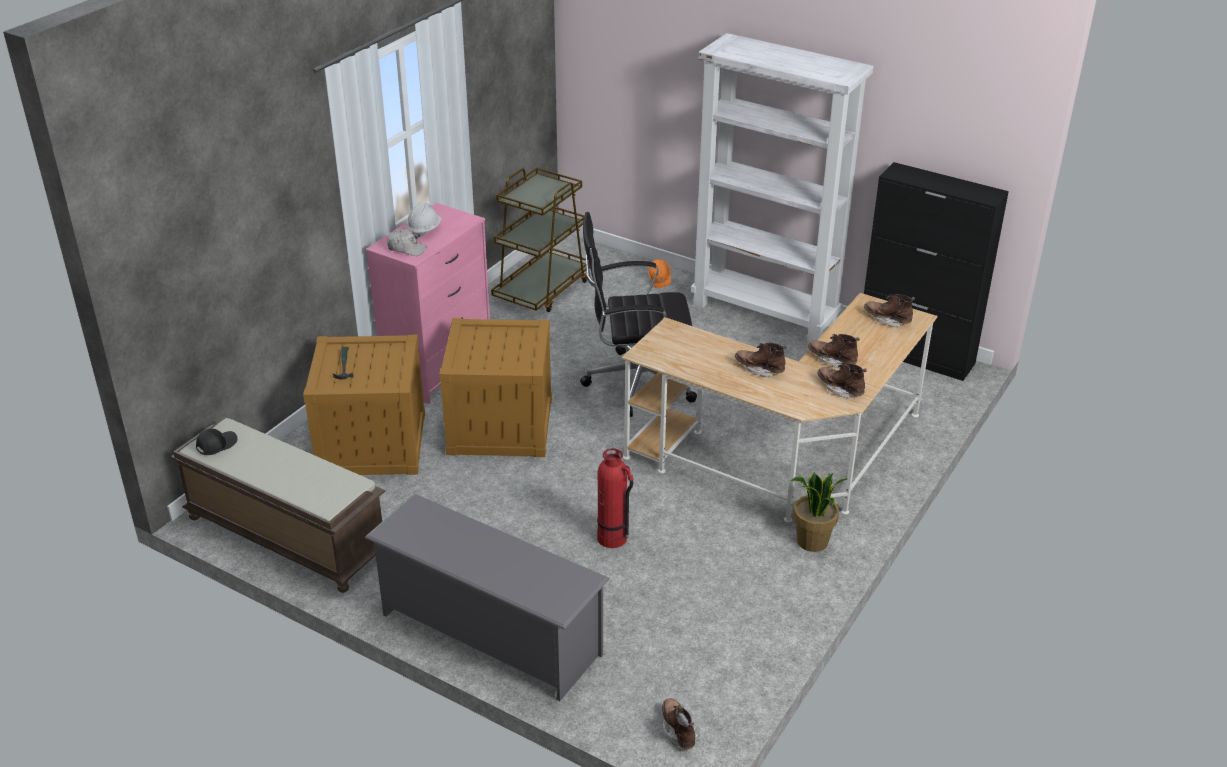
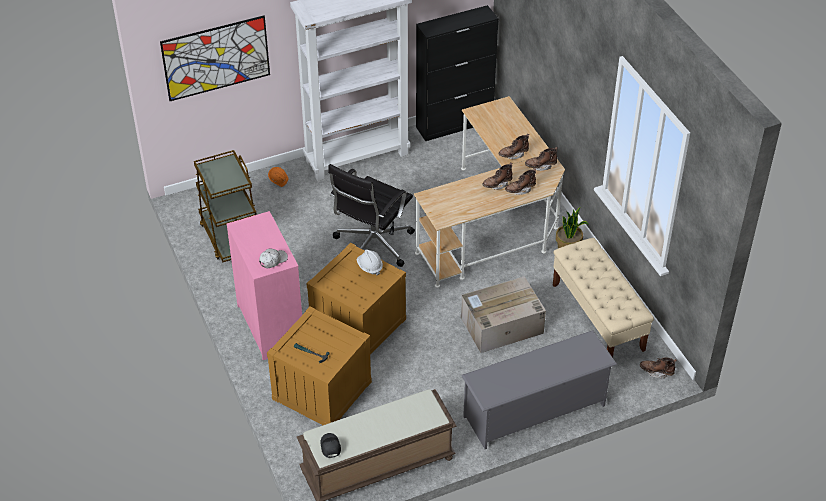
camera: 55 degrees left, 10 degrees up
(424, 230) = (257, 243): white hard hat -> white hard hat (370, 267)
(612, 538) = (501, 326): fire extinguisher -> cardboard box
(633, 70) = (216, 58): none -> picture
(723, 623) = (598, 317): none -> beige bench
(887, 320) = (496, 115): brown boot -> brown boot (520, 190)

